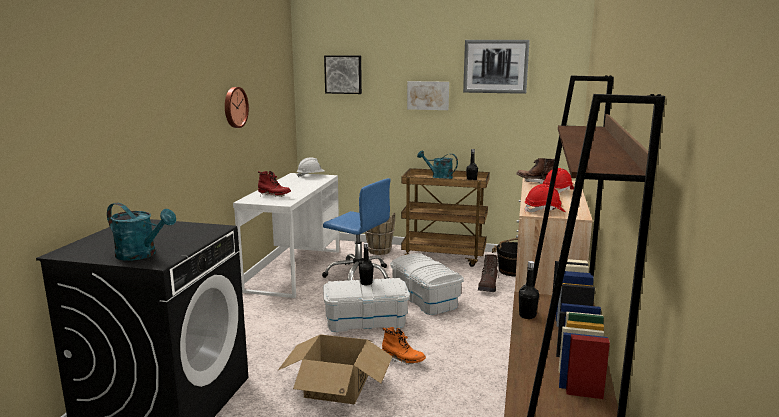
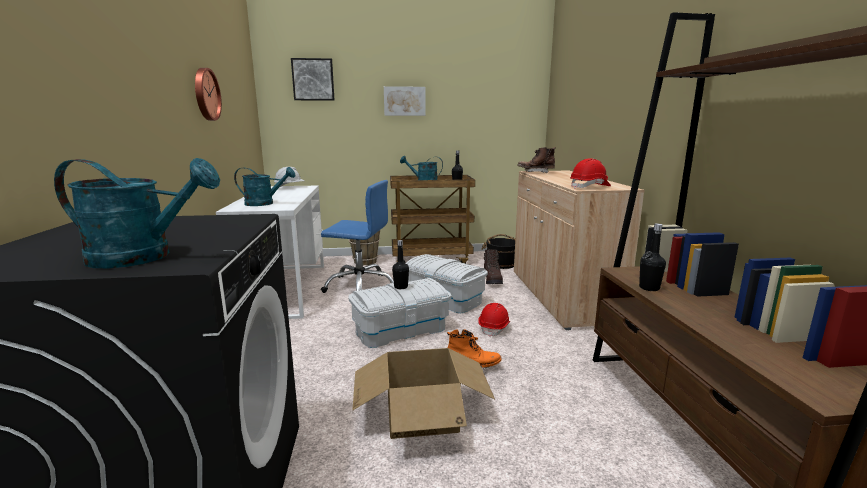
camera: 20 degrees left, 0 degrees up
(274, 196) = (264, 203): red boot -> turquoise watering can
(495, 66) = (469, 71): picture -> none
(558, 191) = (569, 176): red hard hat -> red hard hat (494, 328)

